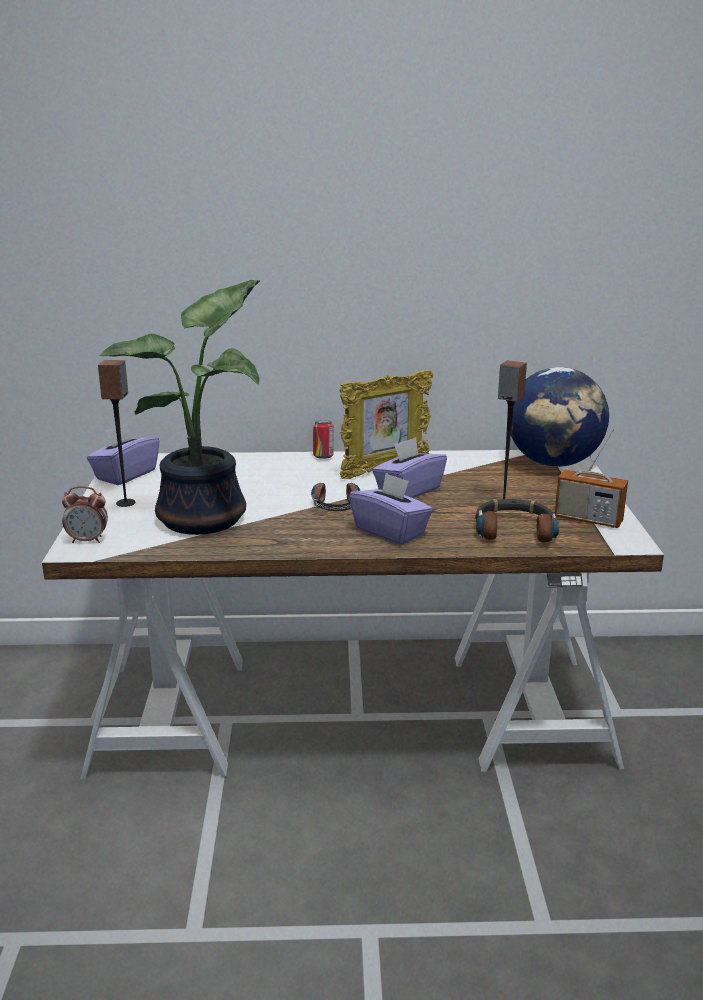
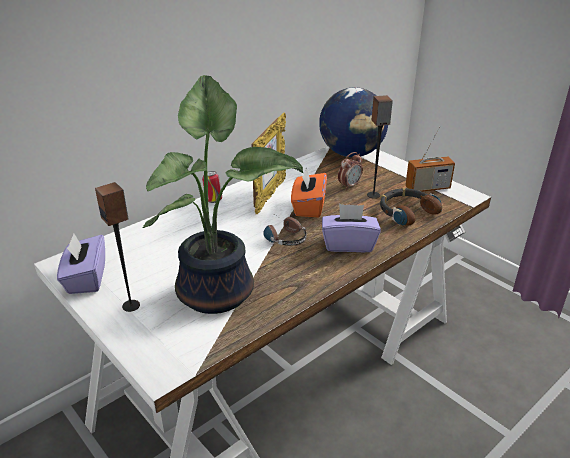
camera: 40 degrees left, 10 degrees up
(88, 540) = (159, 358): alarm clock -> alarm clock (349, 186)
(408, 491) = (308, 207): purple tissue box -> orange tissue box

